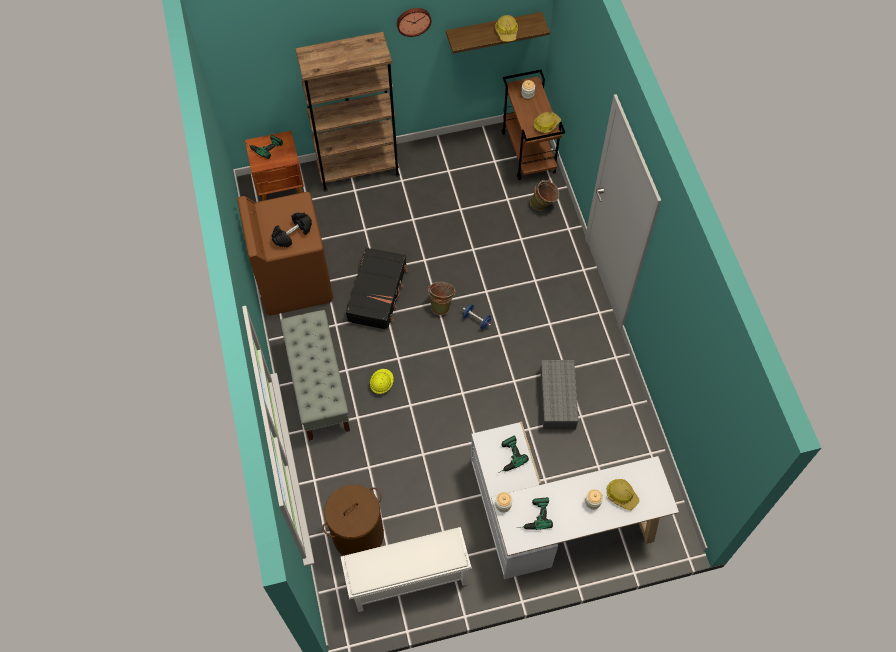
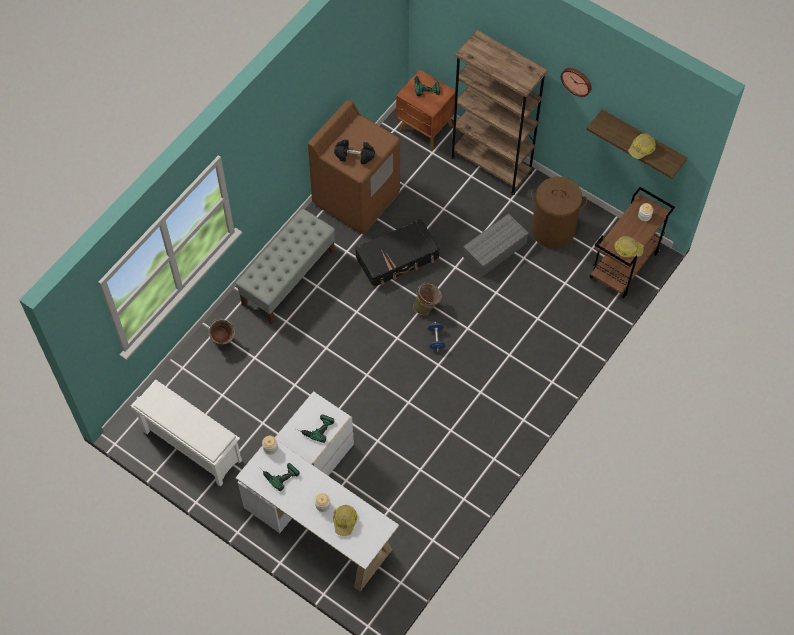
camera: 50 degrees right, 0 degrees up
(358, 534) = (199, 389): brown laundry basket -> brown laundry basket (553, 230)
(381, 384) = (326, 317): yellow hard hat -> none
(543, 205) = (584, 312): green bucket -> green bucket (223, 342)
(558, 400) = (419, 444): grey storage box -> grey storage box (494, 251)

